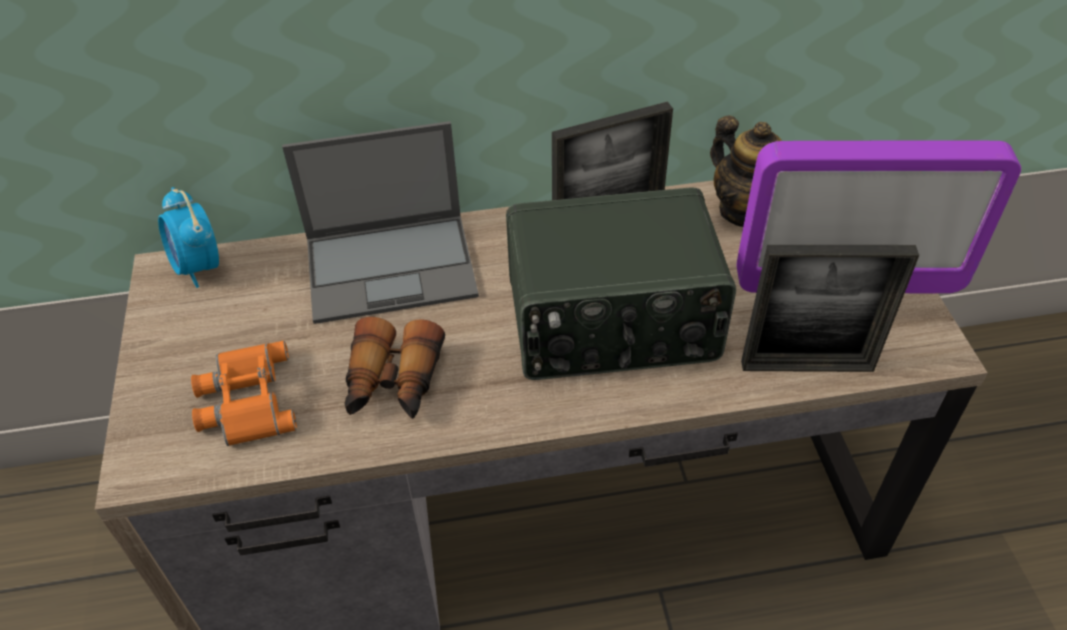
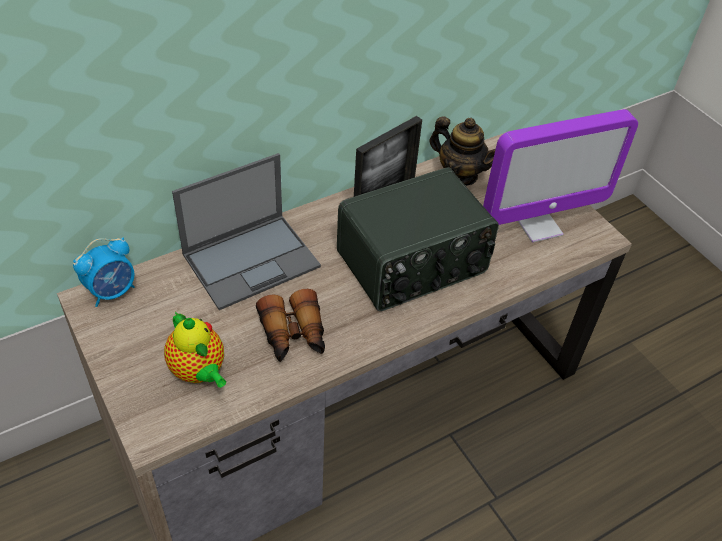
camera: 25 degrees left, 0 degrees up
(199, 267) = (112, 291): alarm clock -> alarm clock turned 75 degrees counterclockwise
(245, 400) = (199, 372): orange binoculars -> teapot
(807, 366) = (536, 263): picture frame -> none

